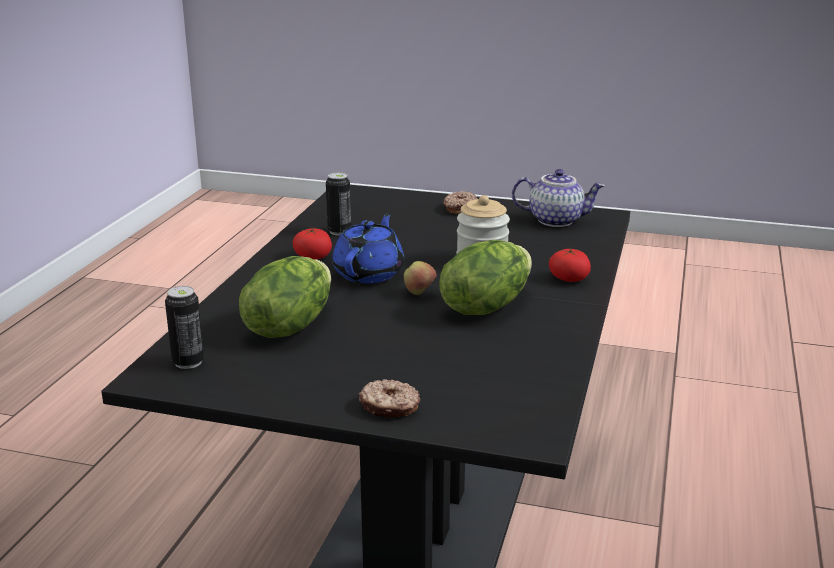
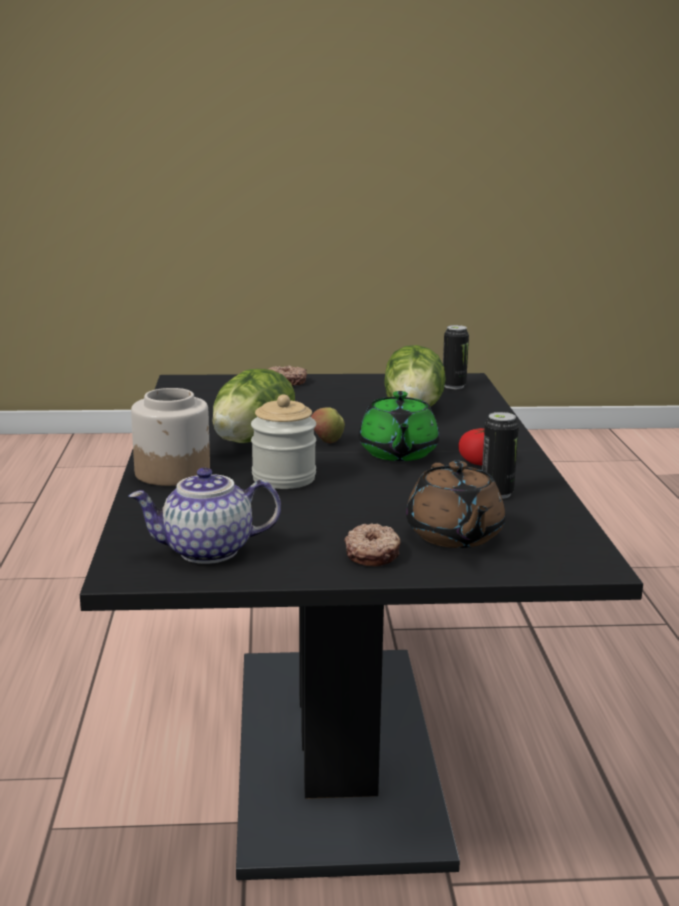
camera: 160 degrees right, 5 degrees down
(369, 273) = (398, 453): blue teapot -> green teapot
(402, 211) = (454, 536): none -> brown teapot
(569, 278) = (173, 472): tomato -> jar

